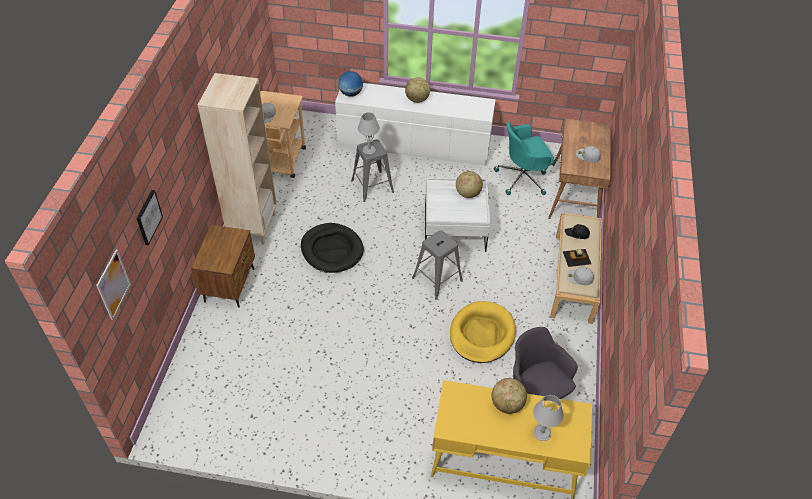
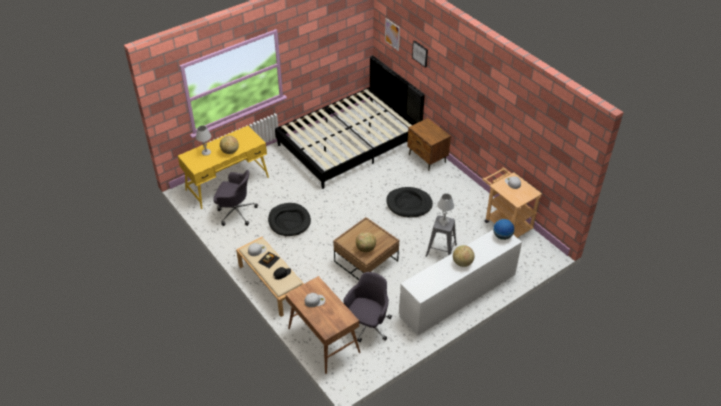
camera: 135 degrees right, 5 degrees down
(253, 226) = (461, 186): beige bookcase -> none
(276, 388) = (349, 143): none -> black bed
(437, 279) = (340, 229): grey stool -> none
(454, 228) = (366, 261): white coffee table -> brown coffee table
(482, 334) = (289, 221): yellow dog bed -> black dog bed
(523, 178) = (367, 326): turquoise office chair -> grey office chair

